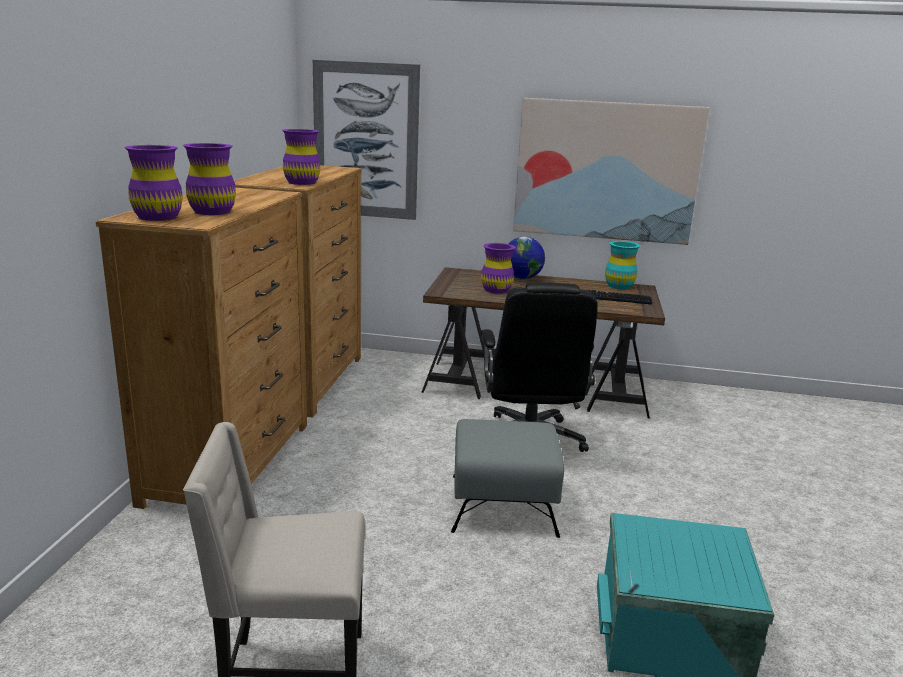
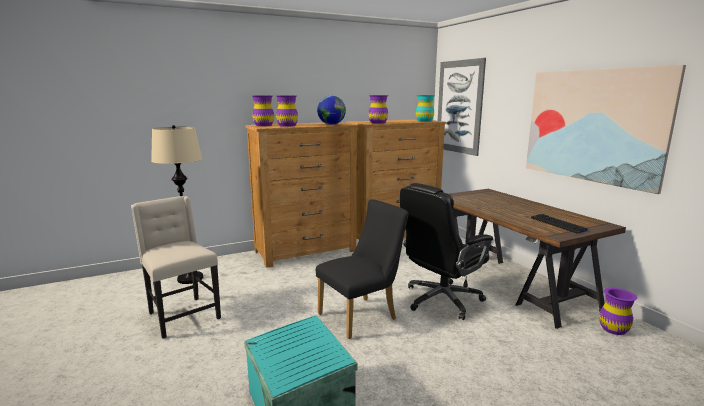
camera: 55 degrees right, 5 degrees down
(129, 624) = (190, 278): none -> beige floor lamp
(496, 290) = (482, 202): purple vase -> purple vase (613, 329)
(504, 505) = (362, 315): grey ottoman -> black chair
(522, 278) = (521, 201): globe -> globe (331, 124)
(619, 286) = (587, 220): turquoise vase -> turquoise vase (424, 121)

